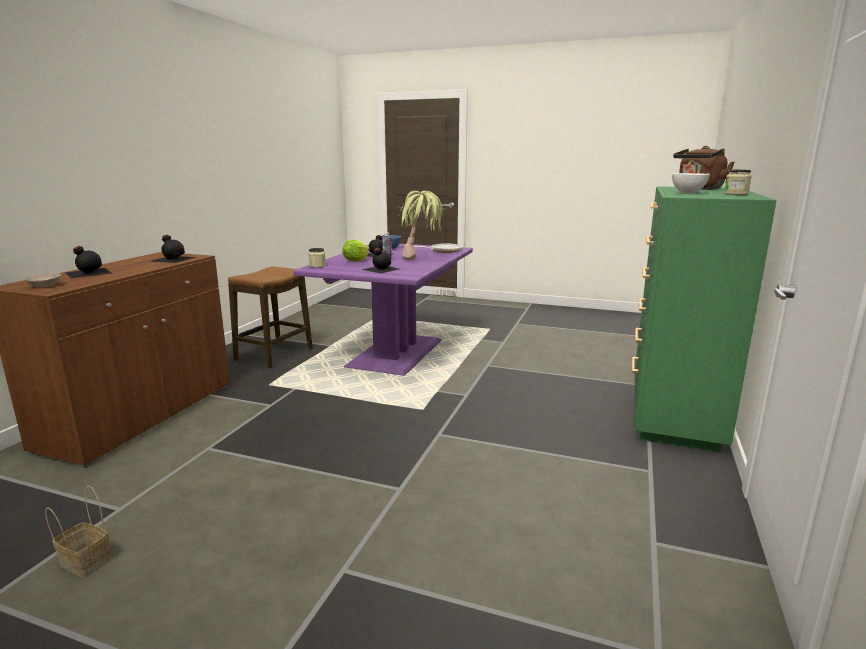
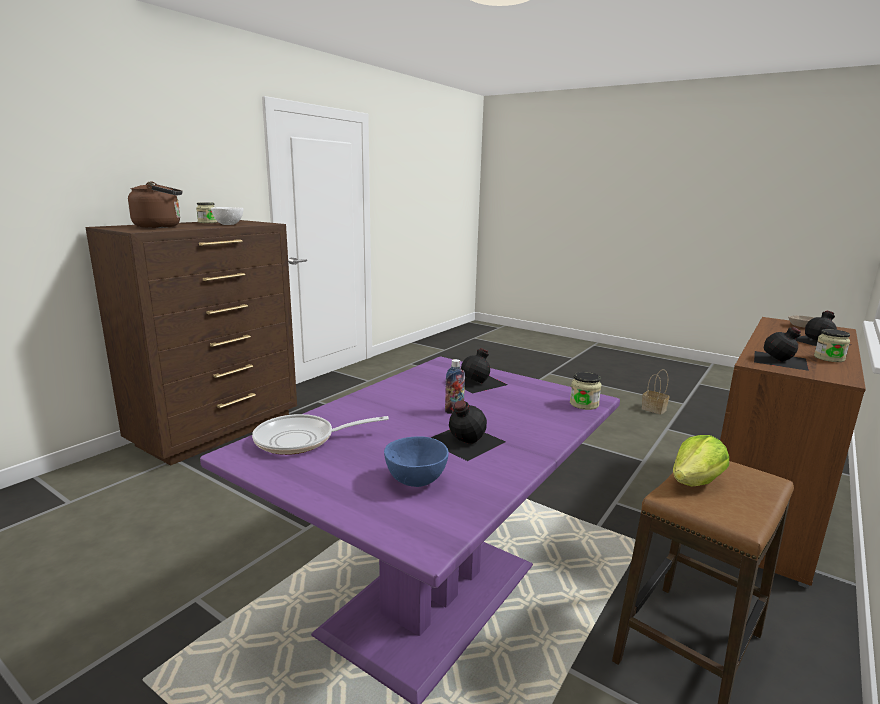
camera: 165 degrees left, 0 degrees up
(129, 262) = (829, 358): none -> jar
(356, 261) = (515, 414): lettuce -> lettuce (696, 482)
(421, 261) = (395, 397): potted plant -> none
(672, 412) = (218, 430): green dresser -> brown dresser

